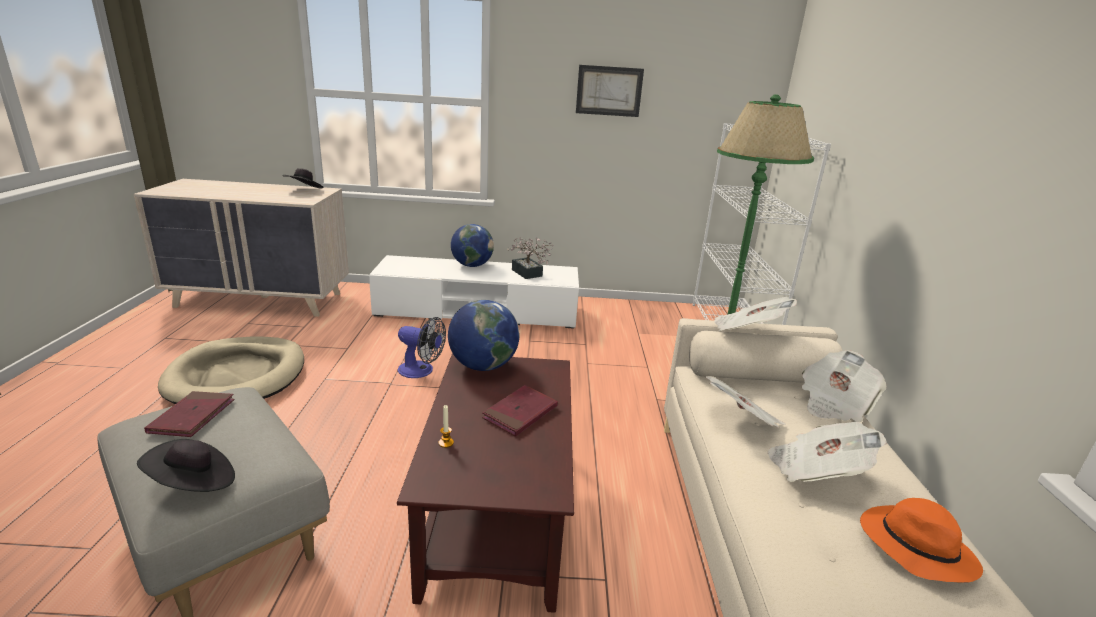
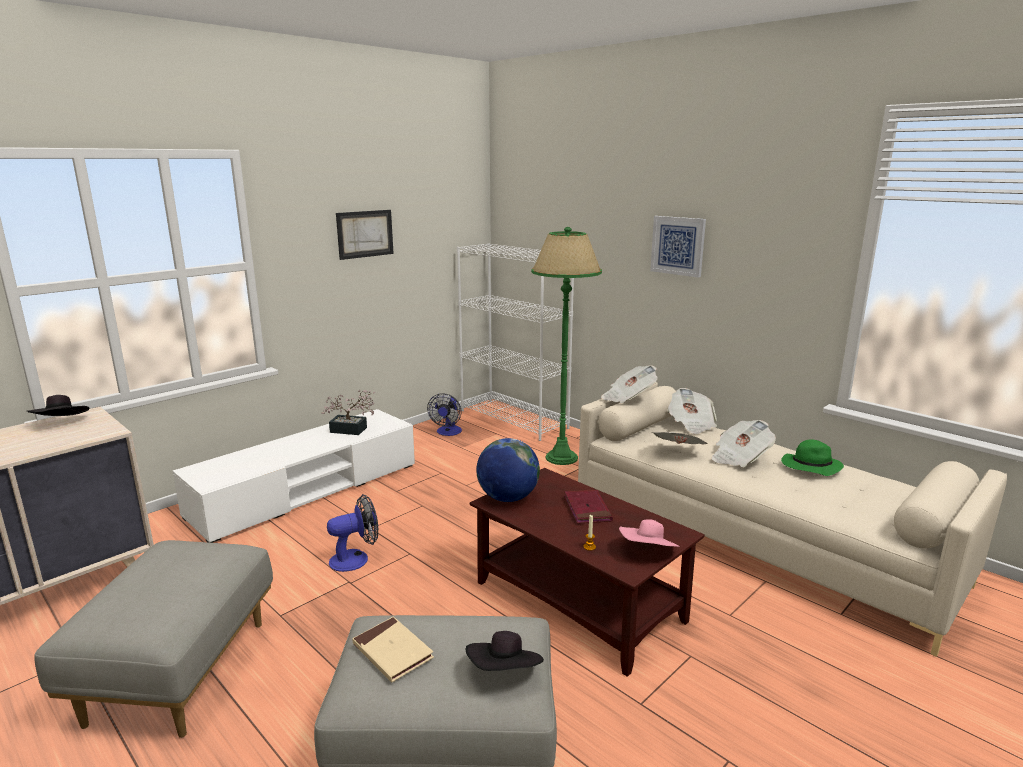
camera: 45 degrees left, 5 degrees down
(192, 417) = (392, 652): red book -> beige book
(237, 376) = (179, 670): beige dog bed -> grey ottoman
(472, 265) = (286, 443): globe -> none
(479, 484) = (648, 552): none -> pink hat
(648, 317) = (448, 432): none -> fan
(913, 547) = (810, 467): orange hat -> green hat
(936, 140) = (678, 245): none -> picture

